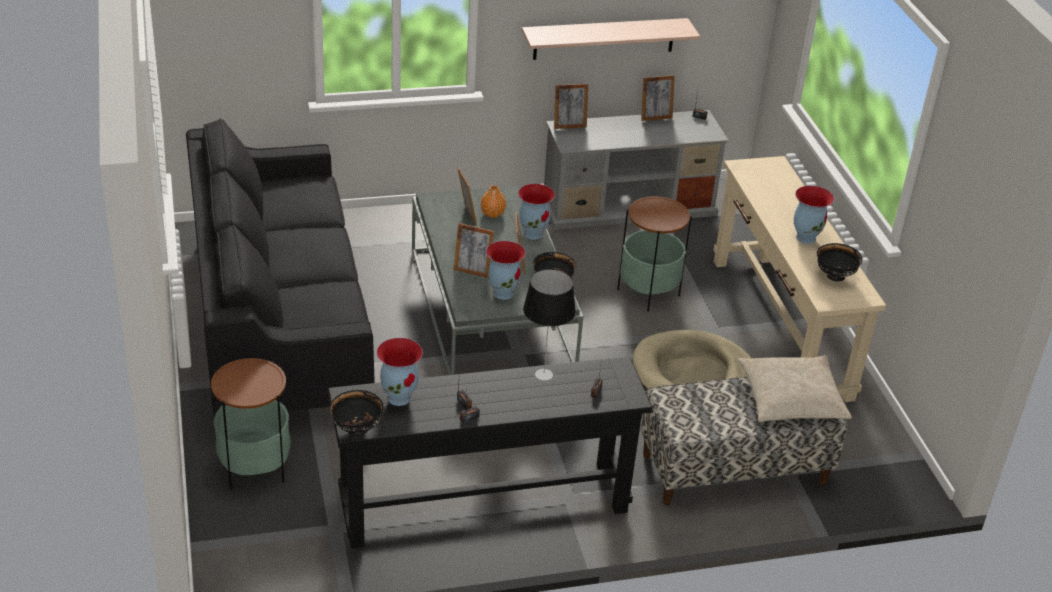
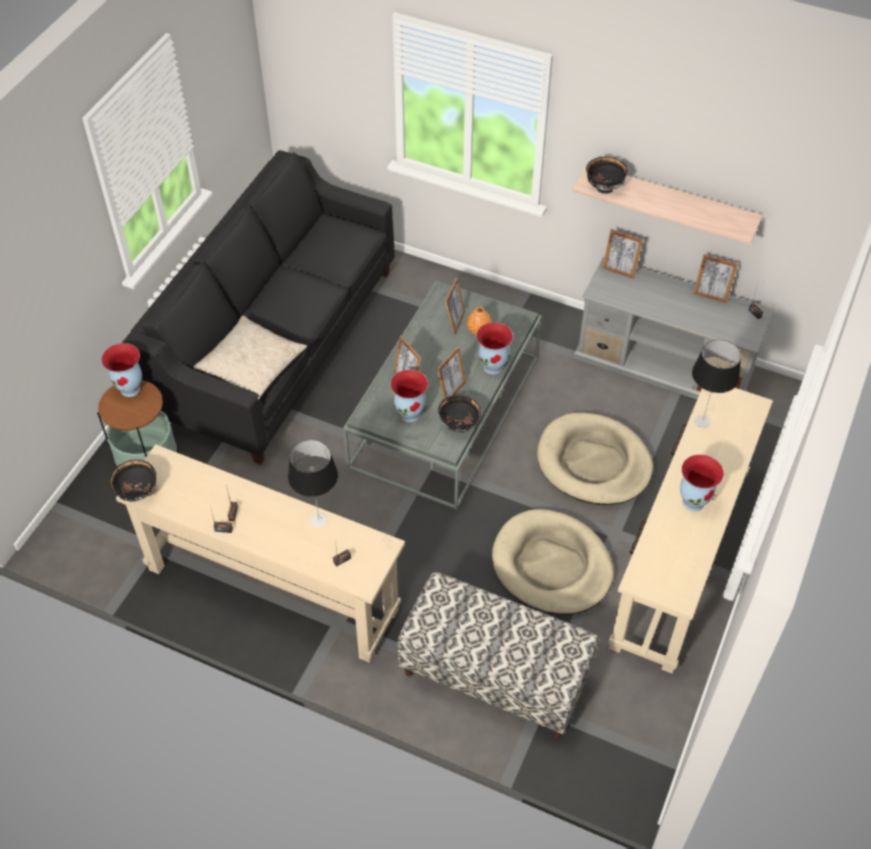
camera: 40 degrees right, 15 degrees up
(399, 397) = (194, 481): vase -> vase (131, 389)
(484, 504) = (272, 589): black console table -> beige console table
(648, 292) = (593, 463): side table -> beige dog bed
(754, 187) = (703, 421): none -> table lamp
(791, 399) = (544, 652): beige pillow -> beige pillow (251, 365)
(834, 276) = (675, 559): black bowl -> black bowl (604, 188)

